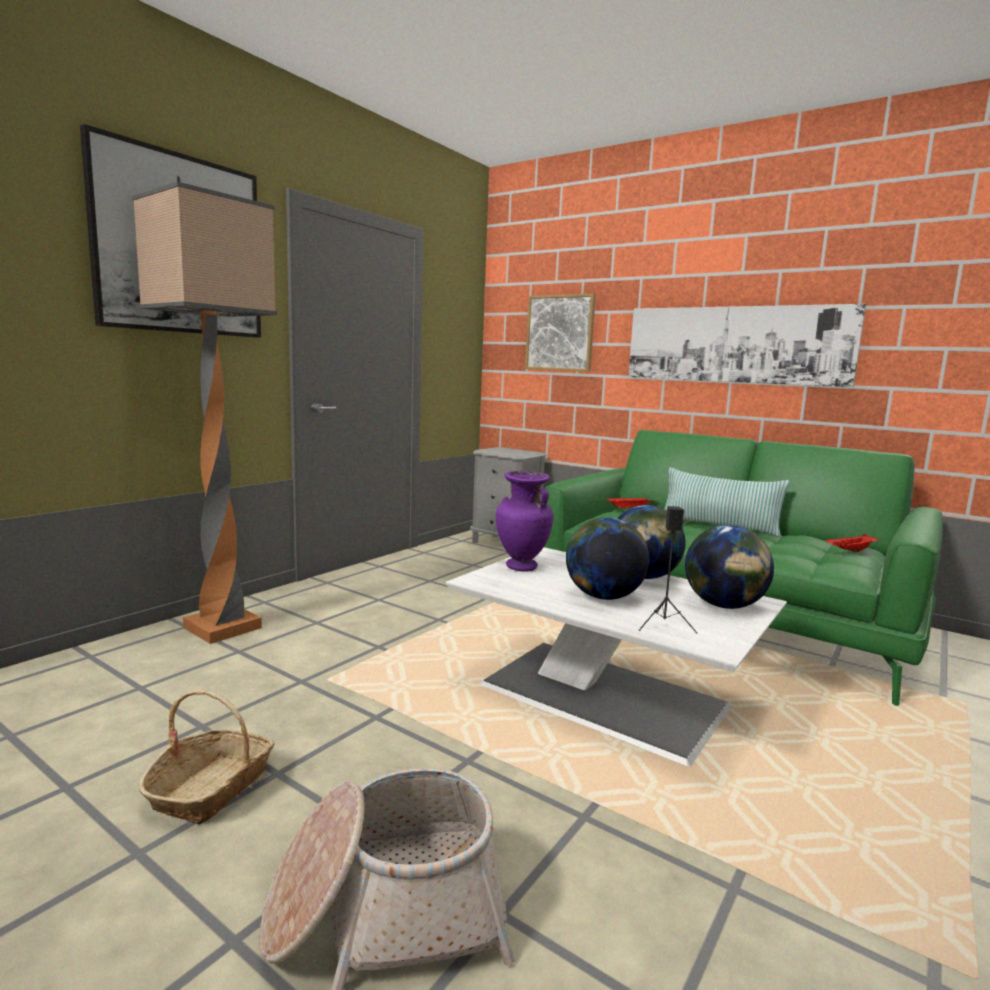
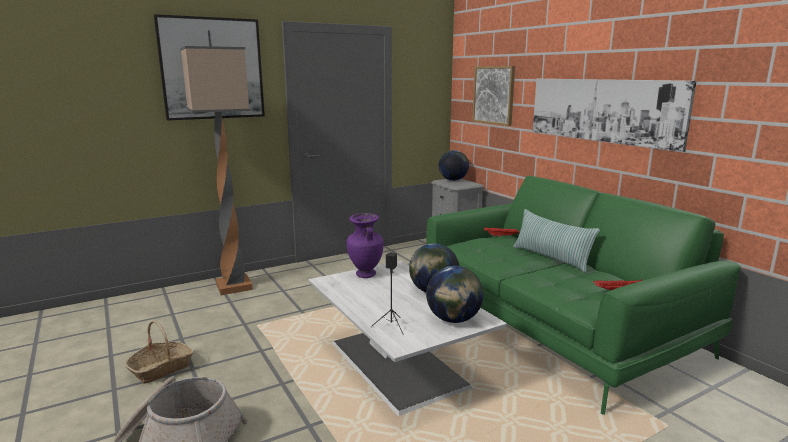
camera: 25 degrees right, 5 degrees up
(603, 596) = (384, 302): globe -> globe (453, 180)

